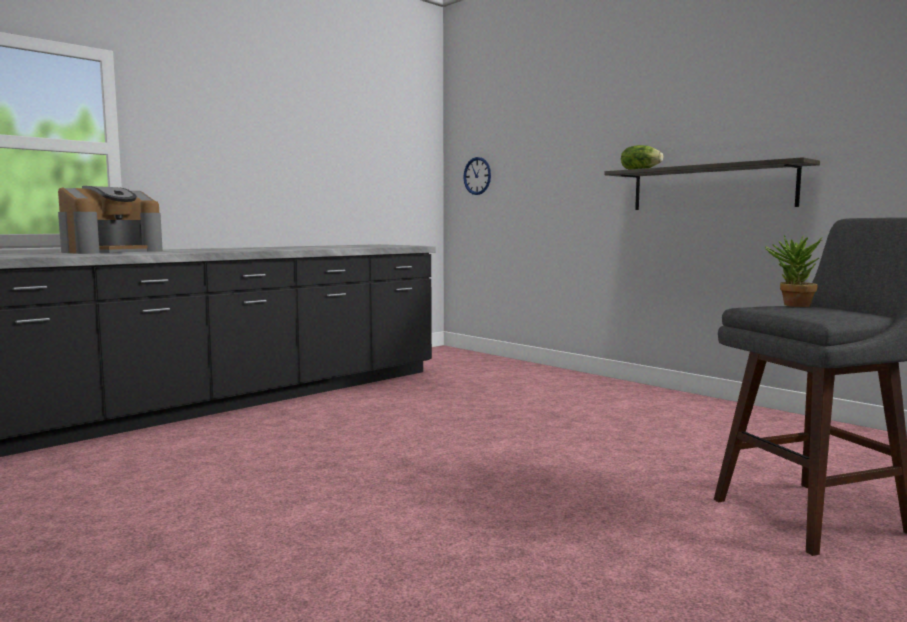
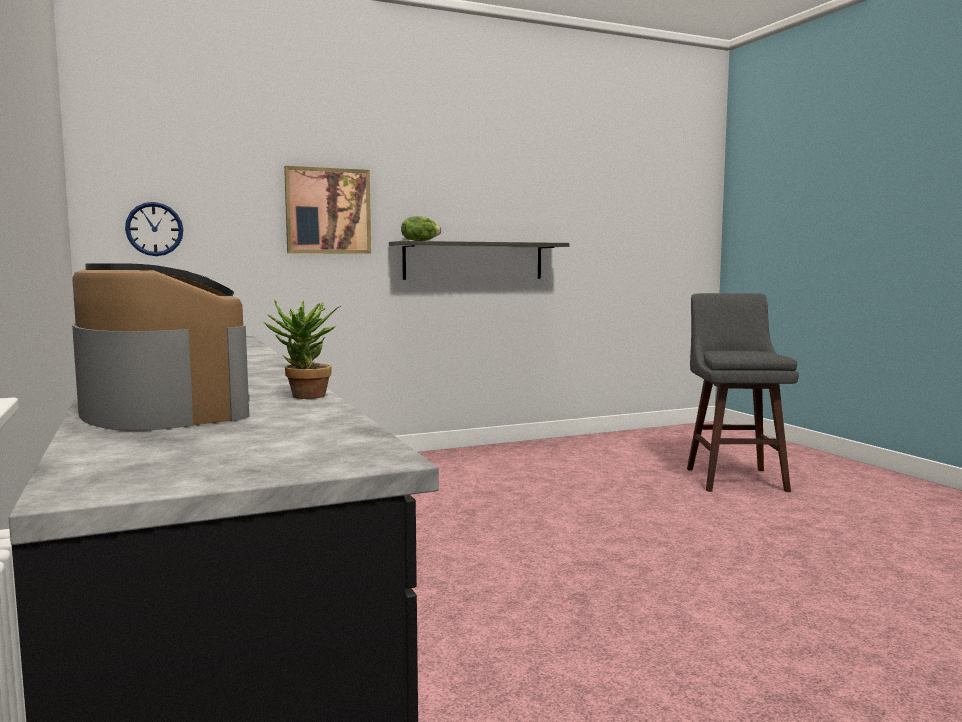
camera: 70 degrees left, 0 degrees up
(578, 150) = (328, 211): none -> picture
(791, 305) = (728, 351): potted plant -> potted plant (304, 397)

